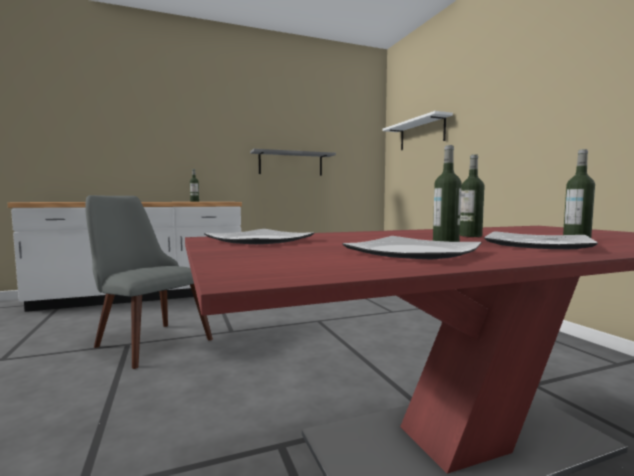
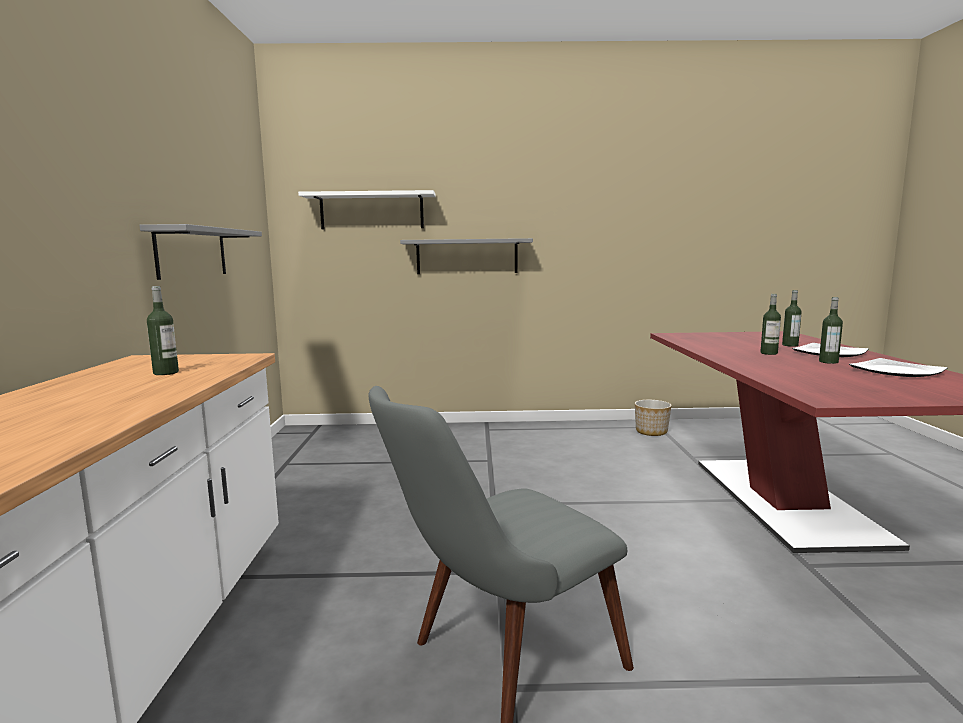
camera: 70 degrees left, 5 degrees up
(260, 240) = (842, 390): plate -> none
(468, 159) = (467, 256): none -> grey shelf
(587, 360) = (651, 431): none -> planter

